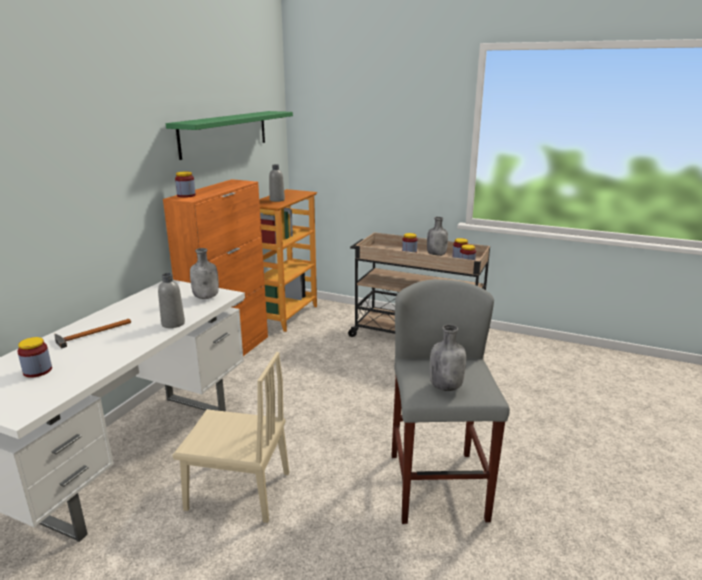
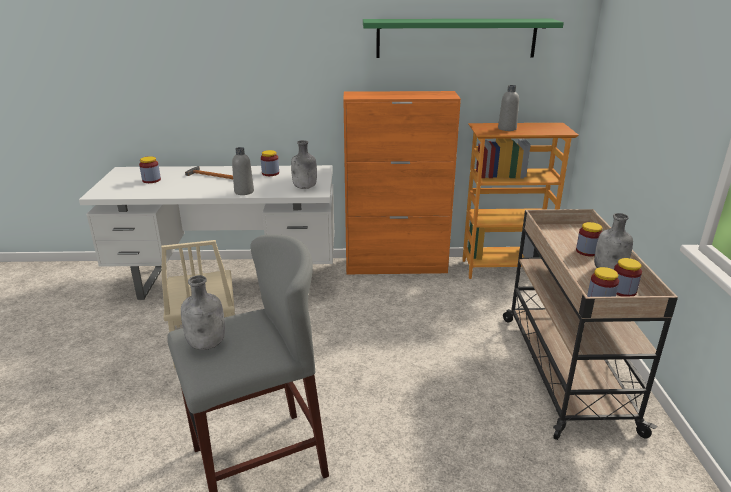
camera: 65 degrees right, 5 degrees up
(186, 195) = (363, 93): jar -> jar (270, 173)

